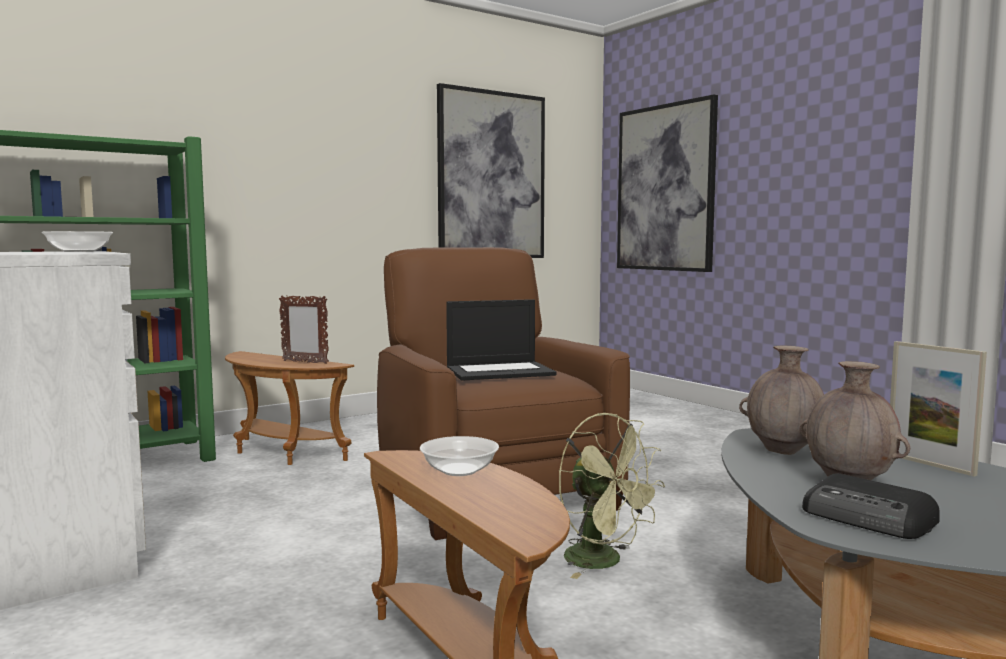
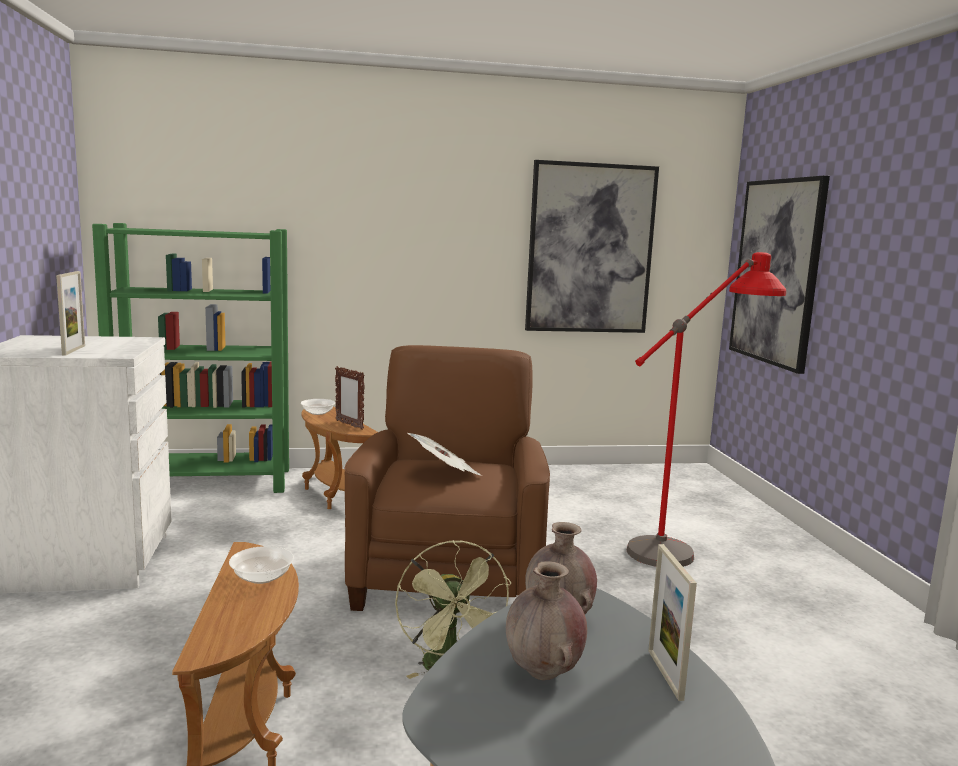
camera: 25 degrees right, 5 degrees up
(18, 252) = (74, 350): none -> picture frame
(78, 251) = (124, 346): bowl -> bowl (317, 413)
(500, 371) = (444, 473): laptop -> newspaper
(664, 433) = (690, 543): none -> red floor lamp
(869, 518) = (483, 715): radio -> none

